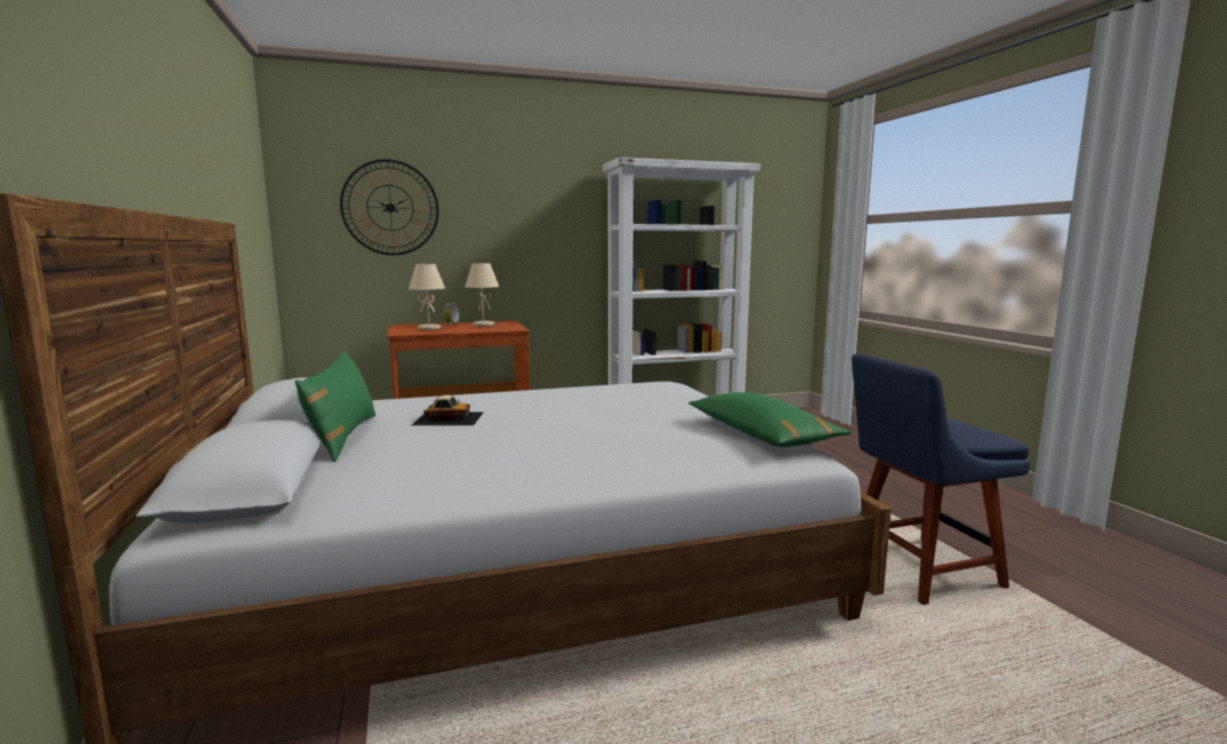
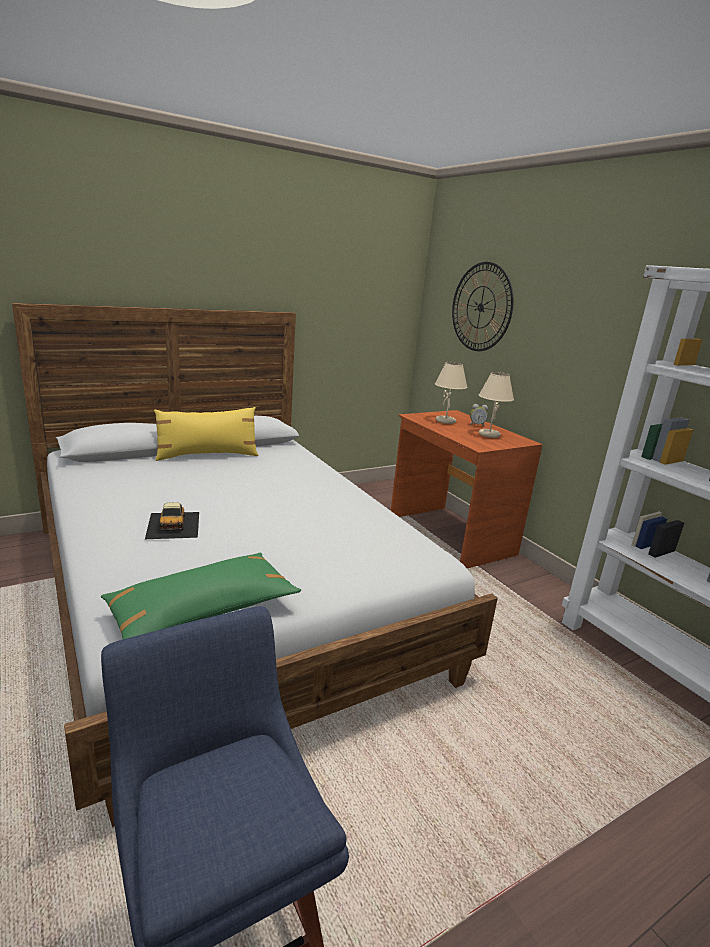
camera: 75 degrees right, 10 degrees up
(343, 436) = (207, 455): green pillow -> yellow pillow
(448, 418) = (254, 475): toy car -> toy car (173, 524)

